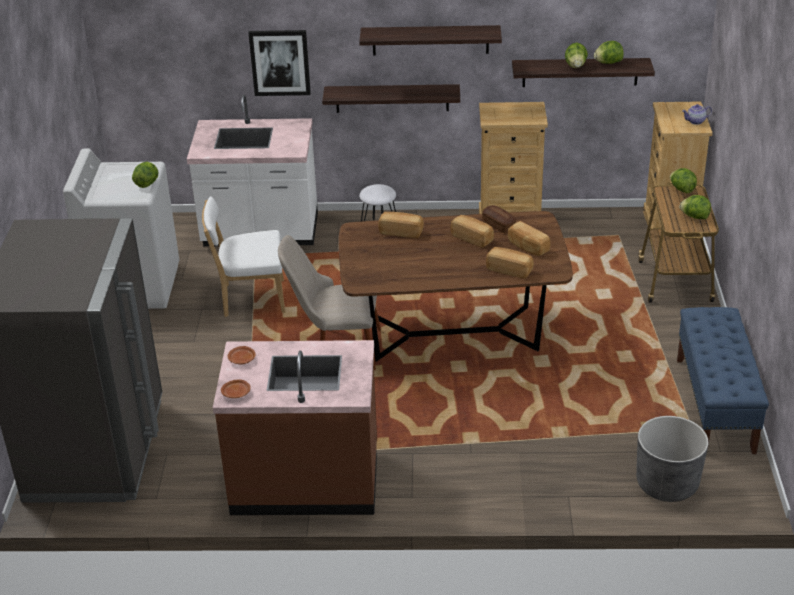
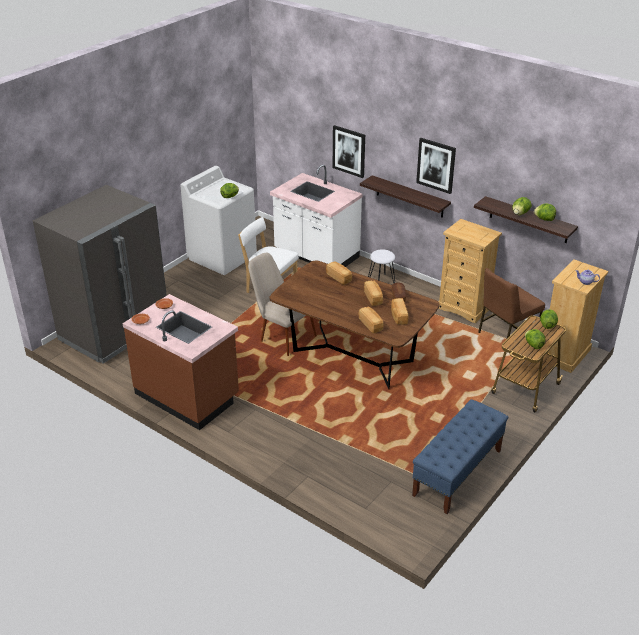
camera: 35 degrees right, 0 degrees up
(430, 40) = (436, 165): shelf -> picture
(588, 231) = (506, 334): none -> brown chair
(667, 484) = (371, 500): grey planter -> none

